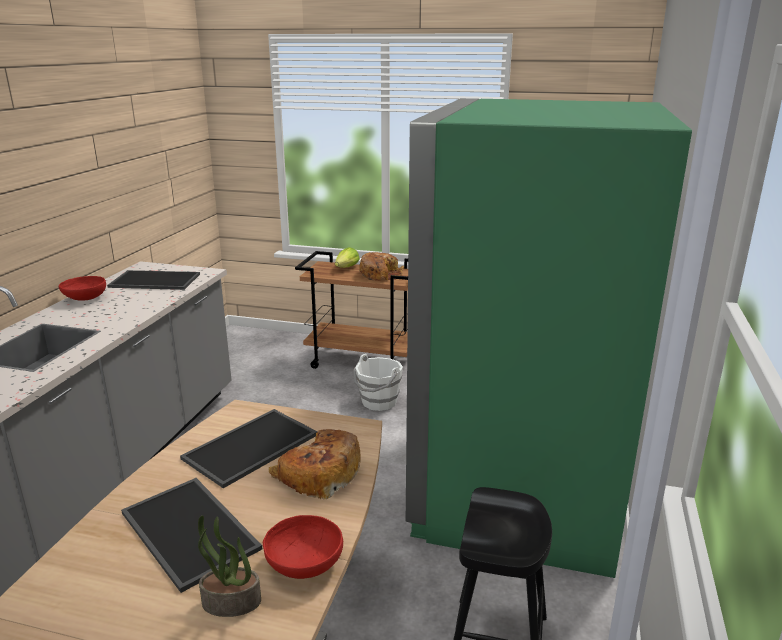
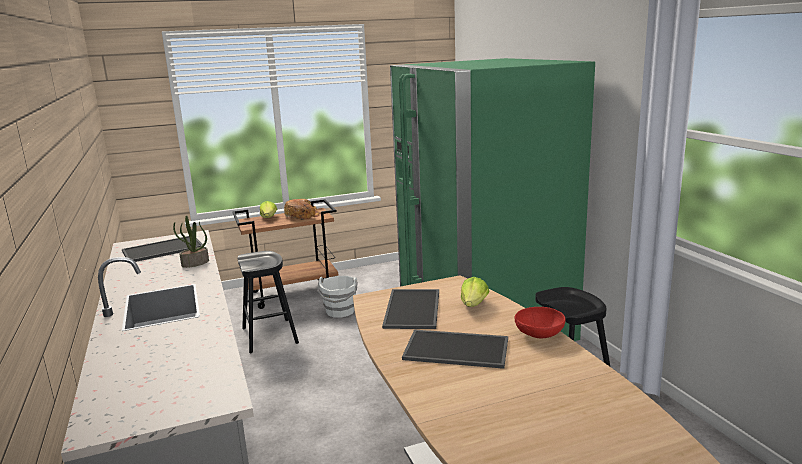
camera: 35 degrees left, 5 degrees down
(85, 299) = (127, 273): red bowl -> none
(230, 603) = (535, 360): potted plant -> potted plant (195, 263)
(283, 403) = (269, 335): none -> black stool
(318, 474) = (474, 305): bread -> lettuce

